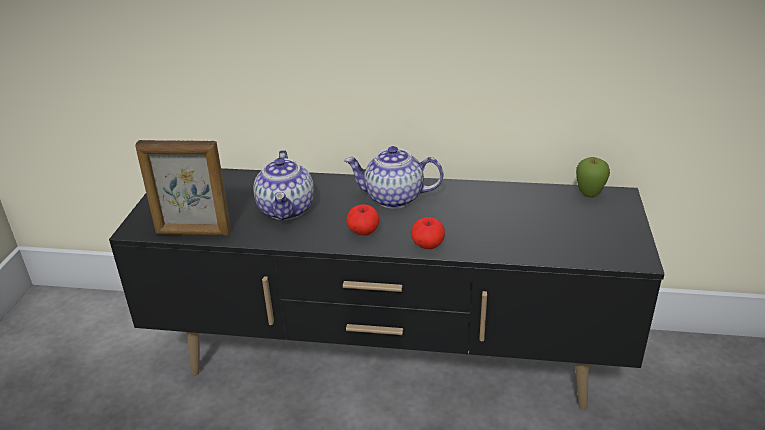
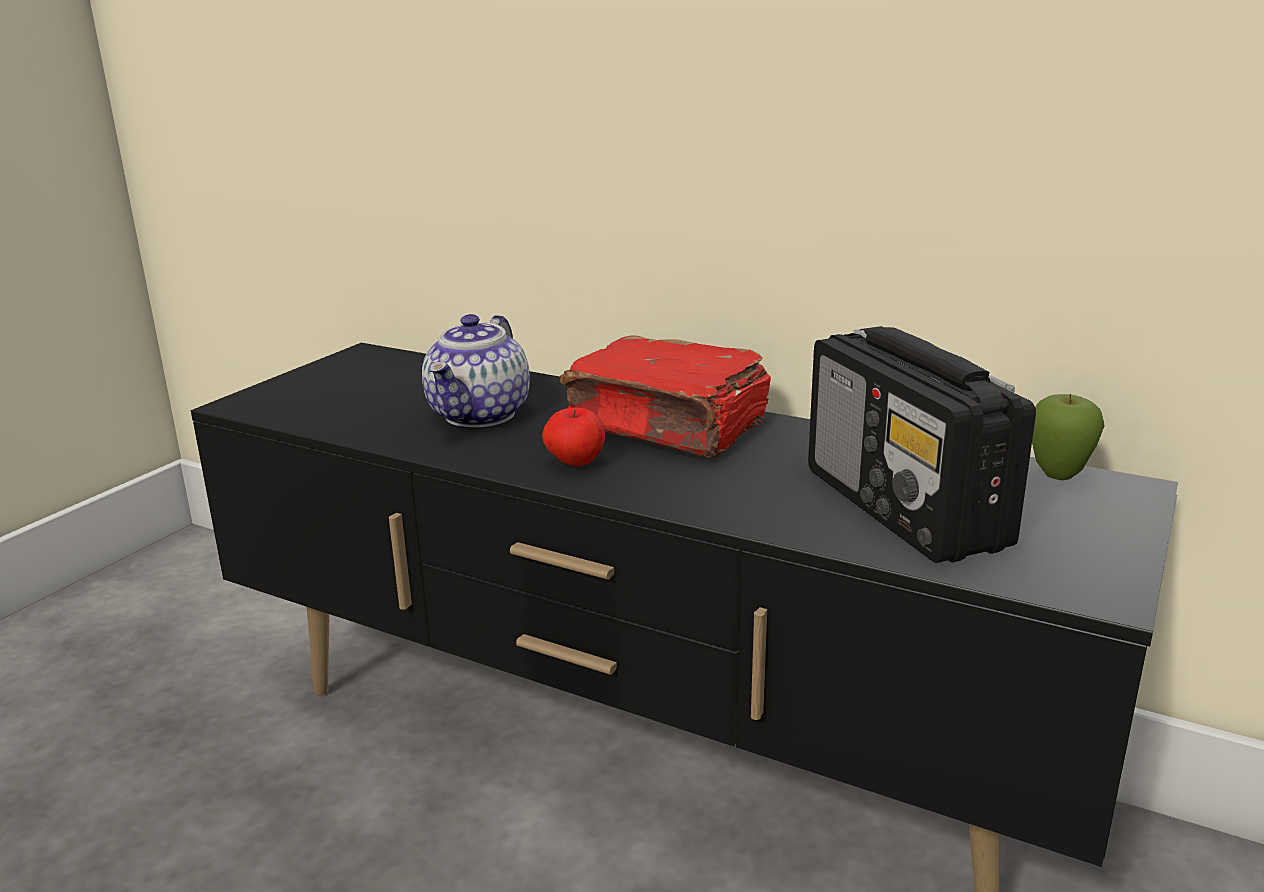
camera: 20 degrees right, 10 degrees down
(193, 233) = (311, 421): picture frame -> none
(393, 198) = (669, 427): teapot -> red book
(427, 246) = (672, 499): apple -> none
(535, 229) = (904, 509): none -> radio

